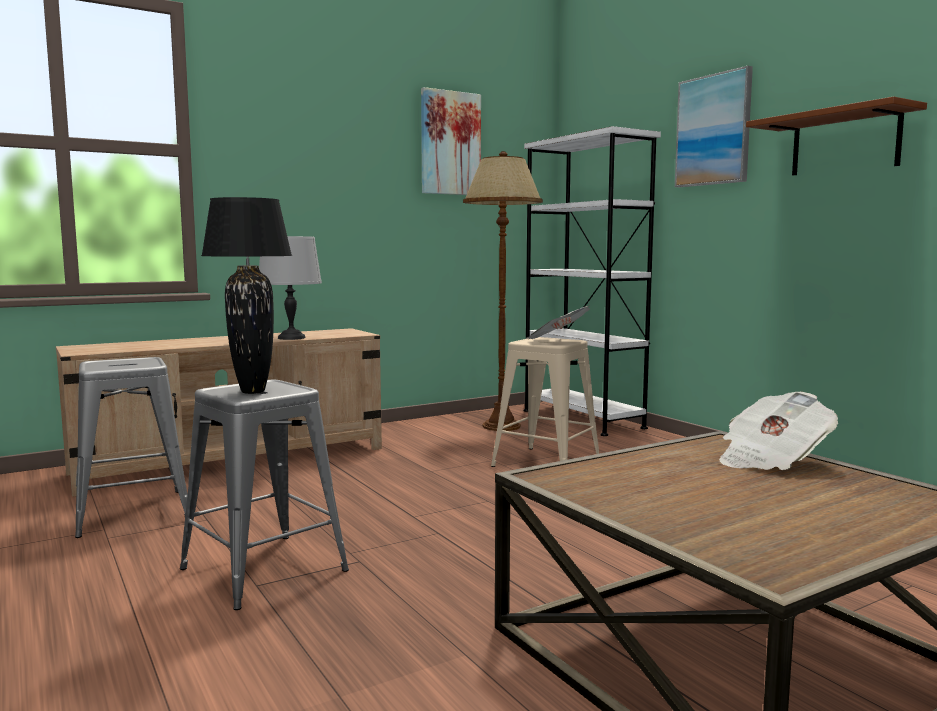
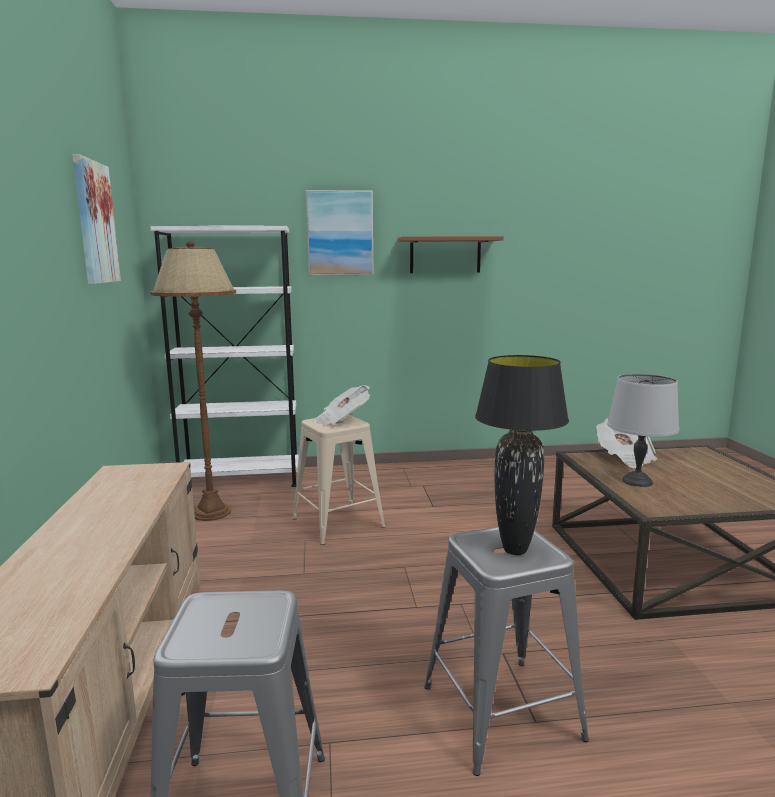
camera: 65 degrees left, 5 degrees up
(292, 338) = (142, 500): grey table lamp -> grey table lamp (637, 481)

